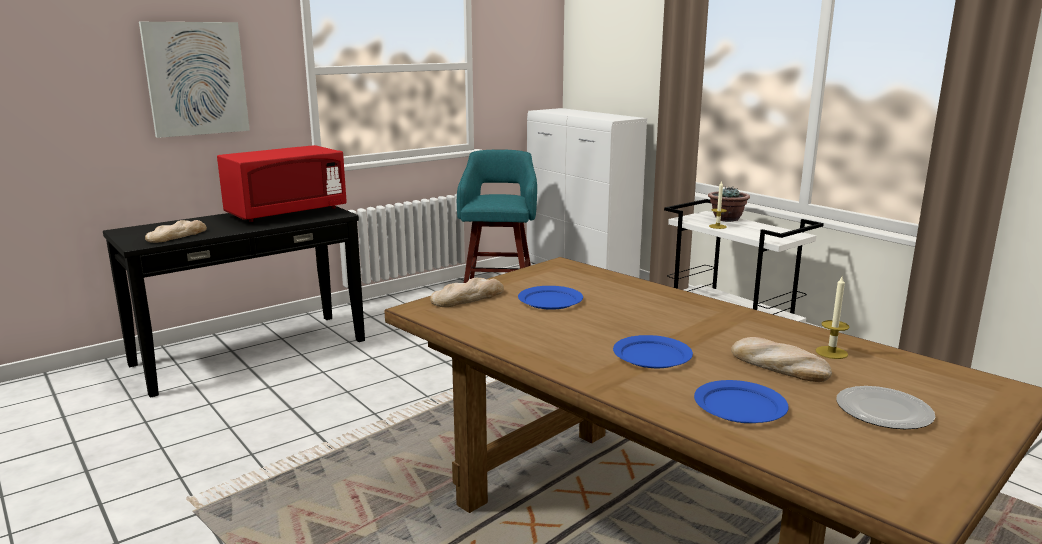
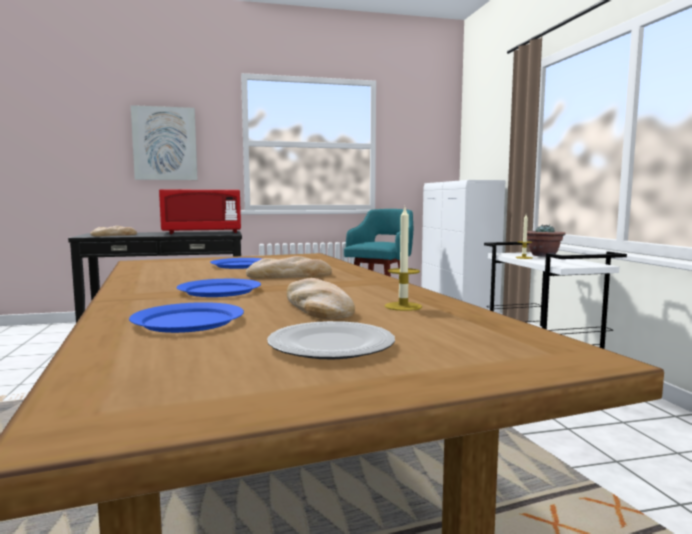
camera: 25 degrees right, 10 degrees down
(468, 297) = (188, 260): bread -> bread (289, 275)

